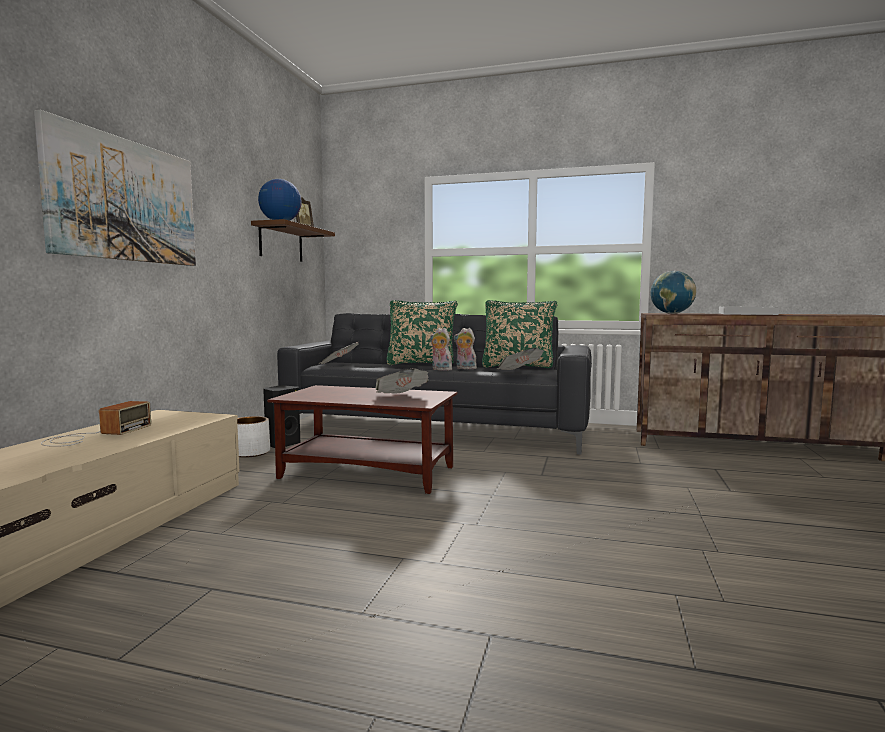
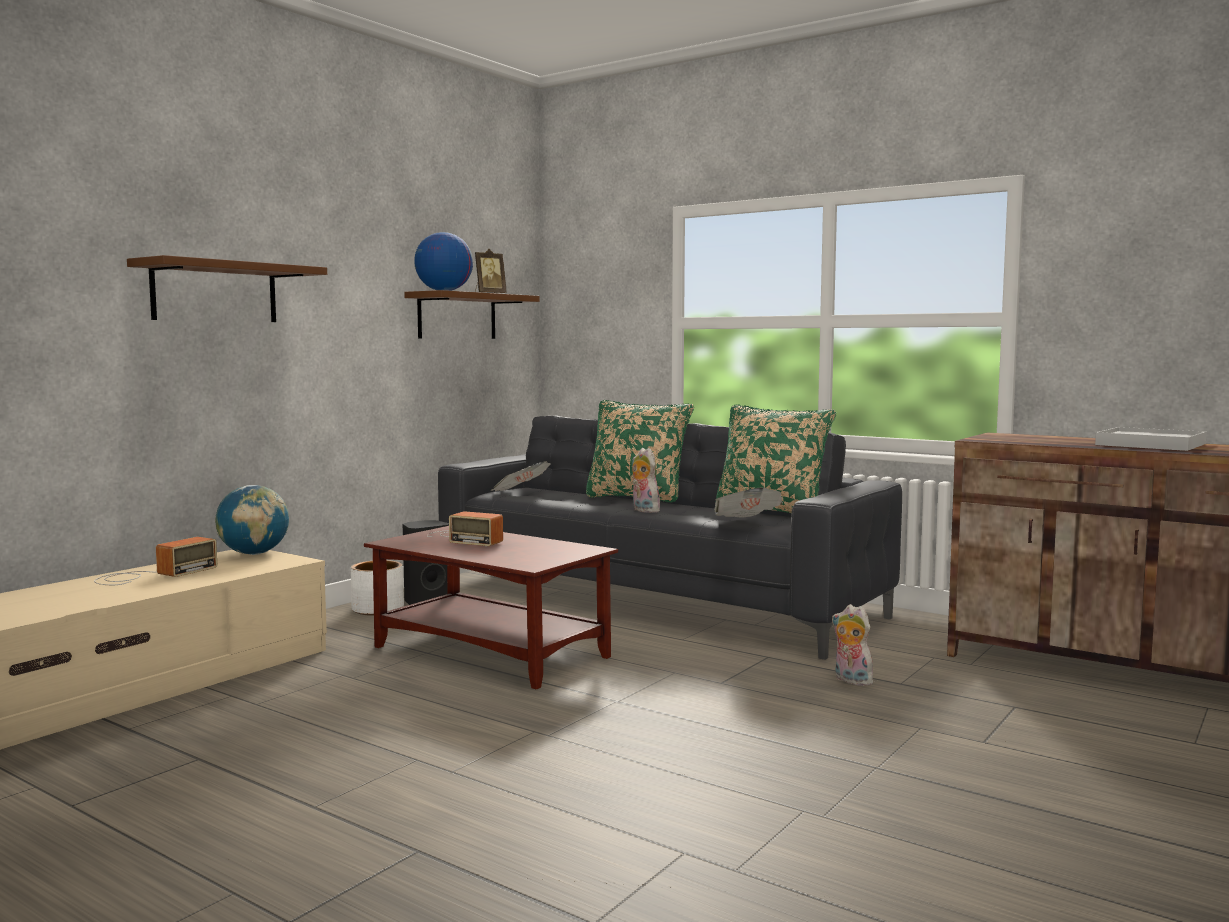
camera: 20 degrees right, 0 degrees up
(125, 200) = (215, 292): picture -> brown shelf
(339, 392) = (464, 538): none -> radio
(401, 397) = (526, 553): newspaper -> none
(465, 368) = (687, 510): plush toy -> plush toy (850, 680)
(671, 313) = (1019, 438): globe -> globe (254, 554)

